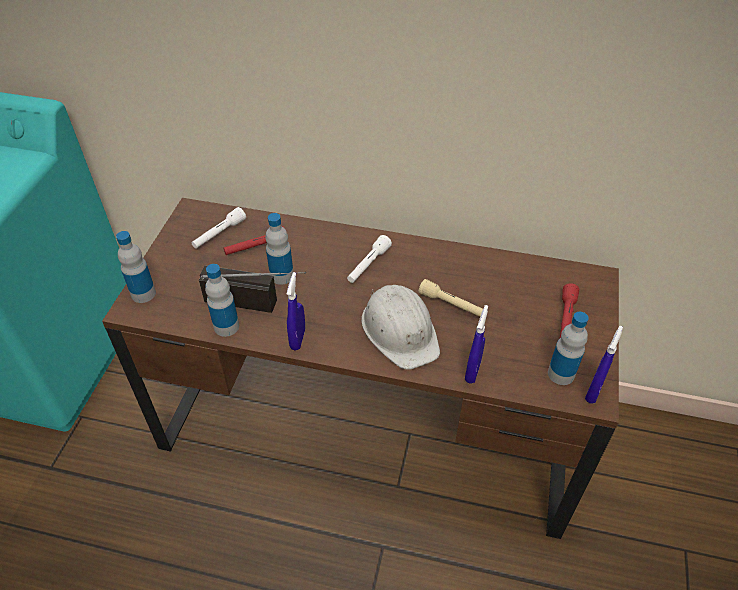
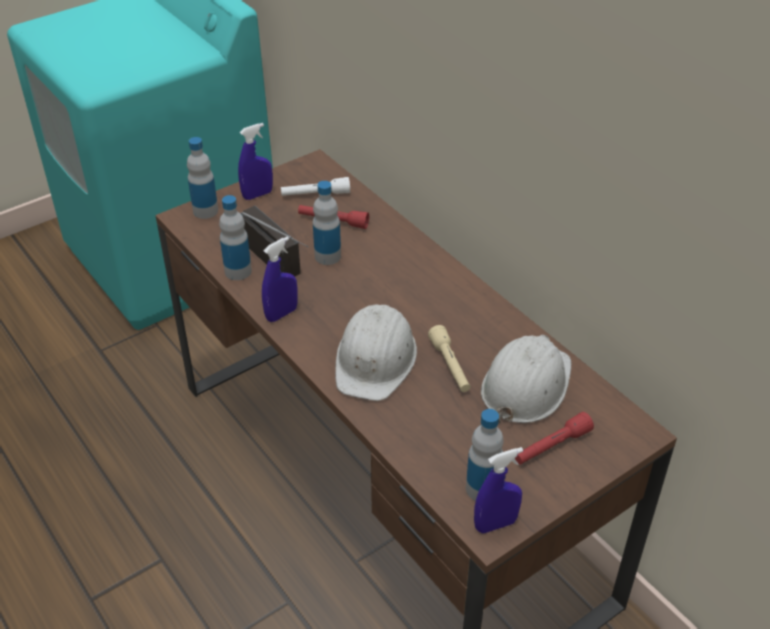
camera: 40 degrees right, 5 degrees down
(368, 265) = (414, 289): white flashlight -> none
(472, 371) = (399, 432): blue spray bottle -> blue spray bottle (257, 195)
(508, 288) = (525, 385): none -> white hard hat

